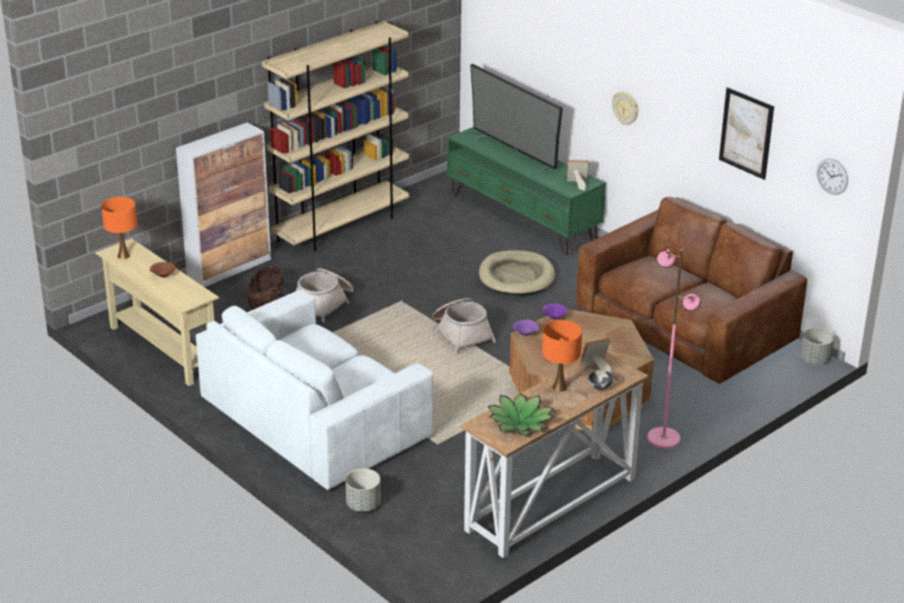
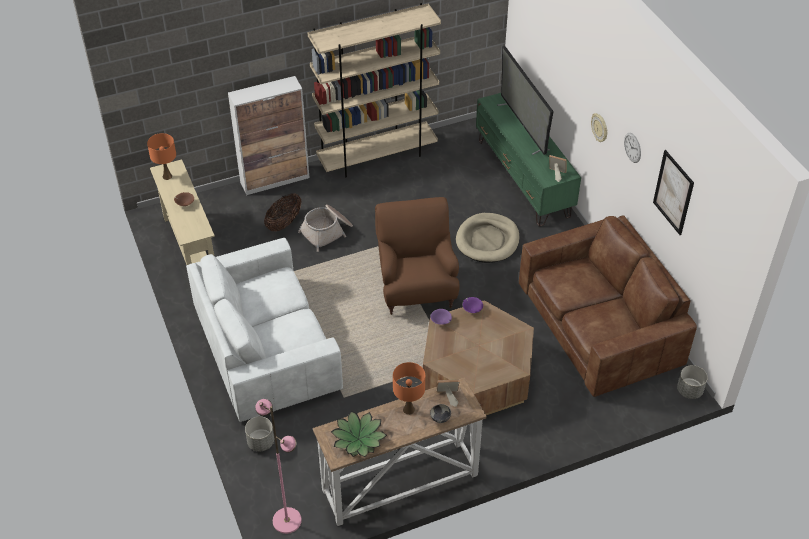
camera: 20 degrees right, 15 degrees up
(461, 333) = (416, 289): basket -> brown armchair
(663, 438) = (521, 440): pink floor lamp -> pink floor lamp (287, 520)
(832, 176) = (725, 260): wall clock -> wall clock (632, 147)

